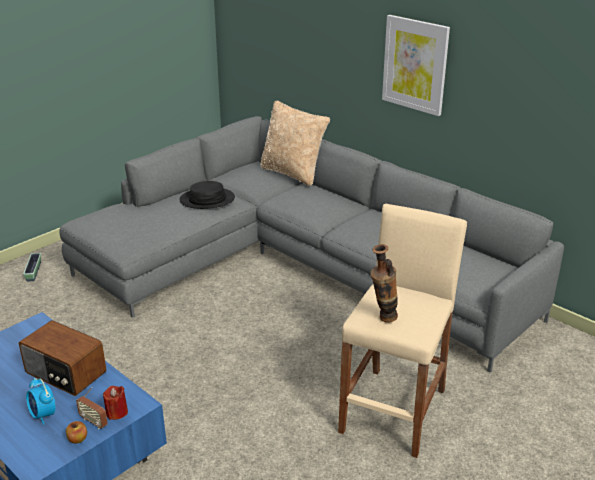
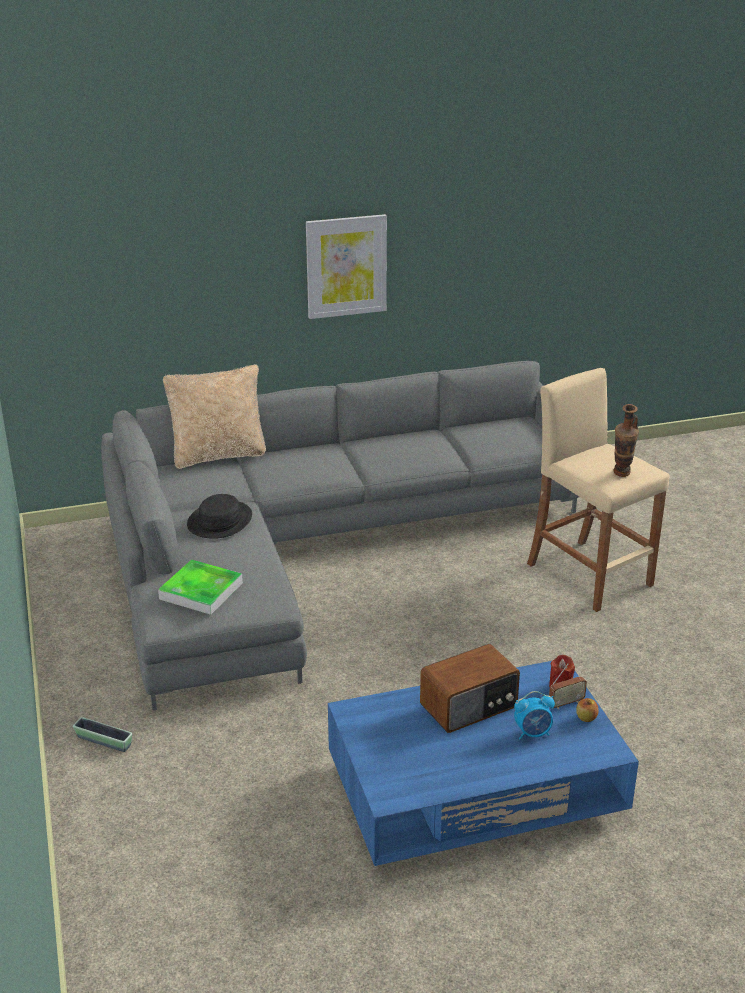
camera: 60 degrees left, 0 degrees up
(118, 220) = (201, 591): none -> tray

